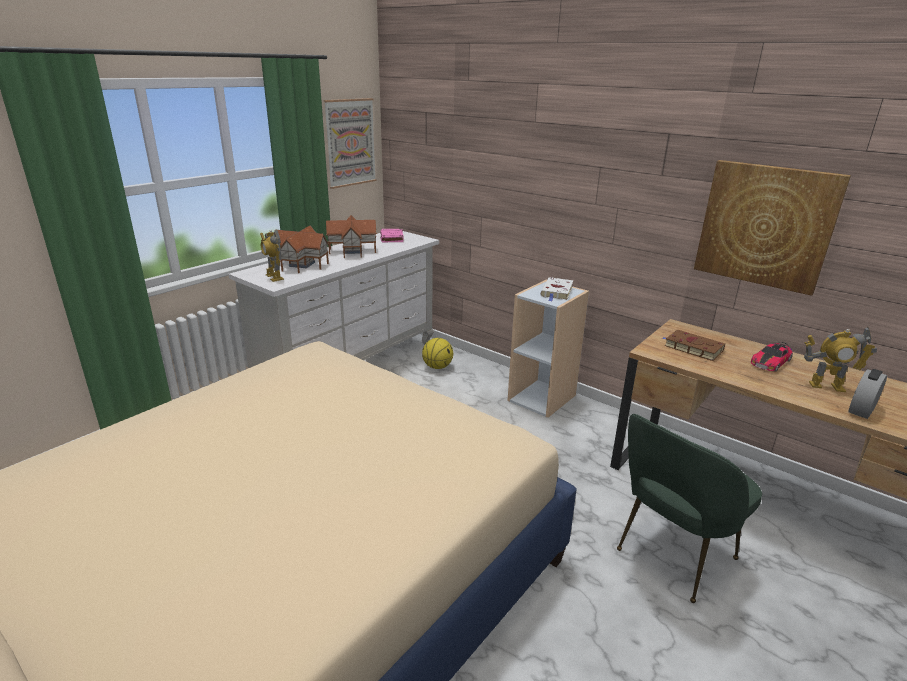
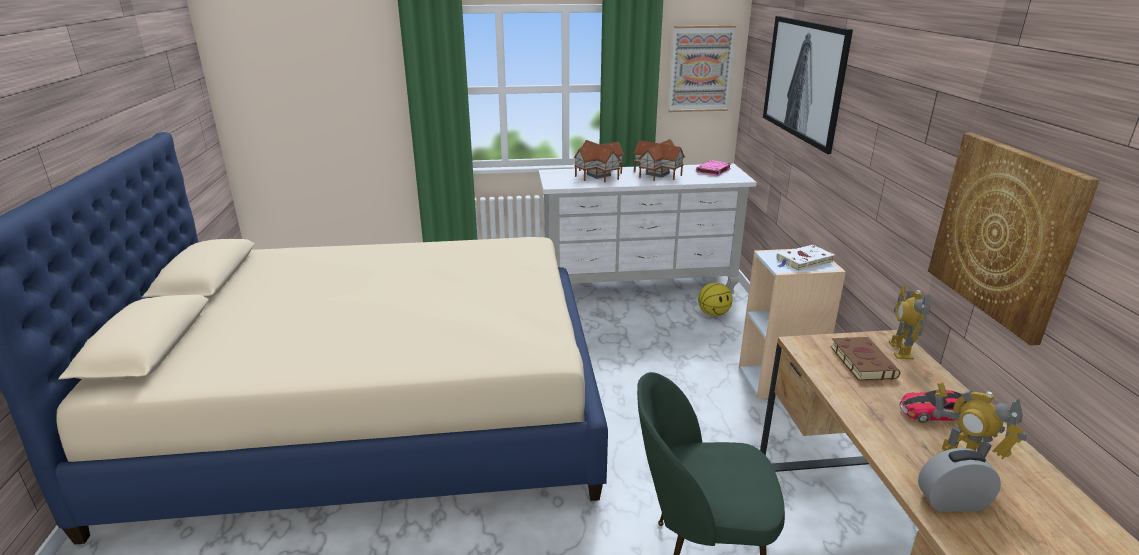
camera: 45 degrees right, 0 degrees up
(274, 277) = (562, 179): toy robot -> toy robot (900, 350)
(486, 141) = (803, 79): none -> picture

